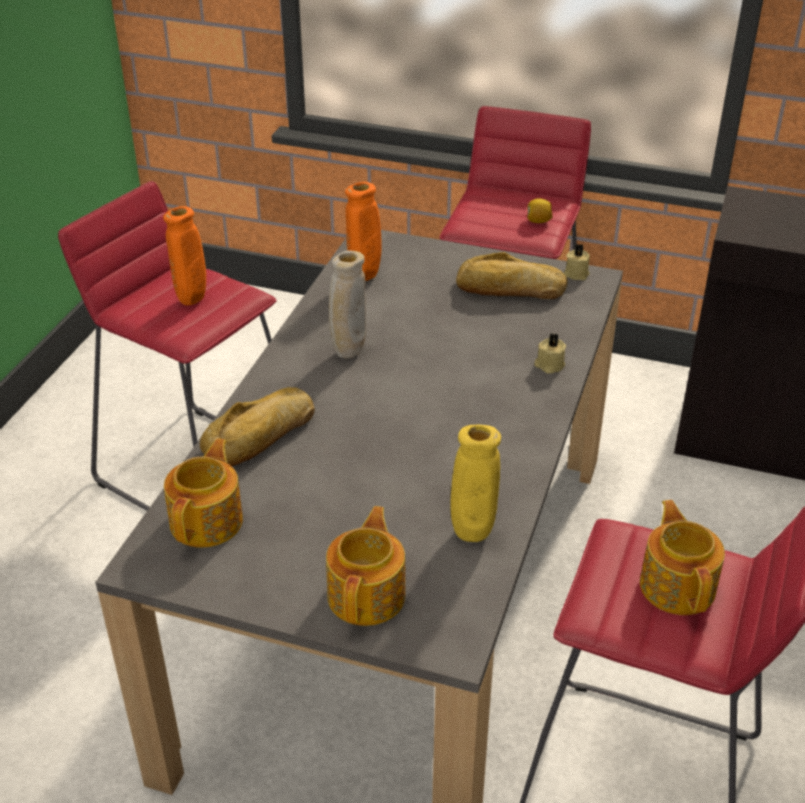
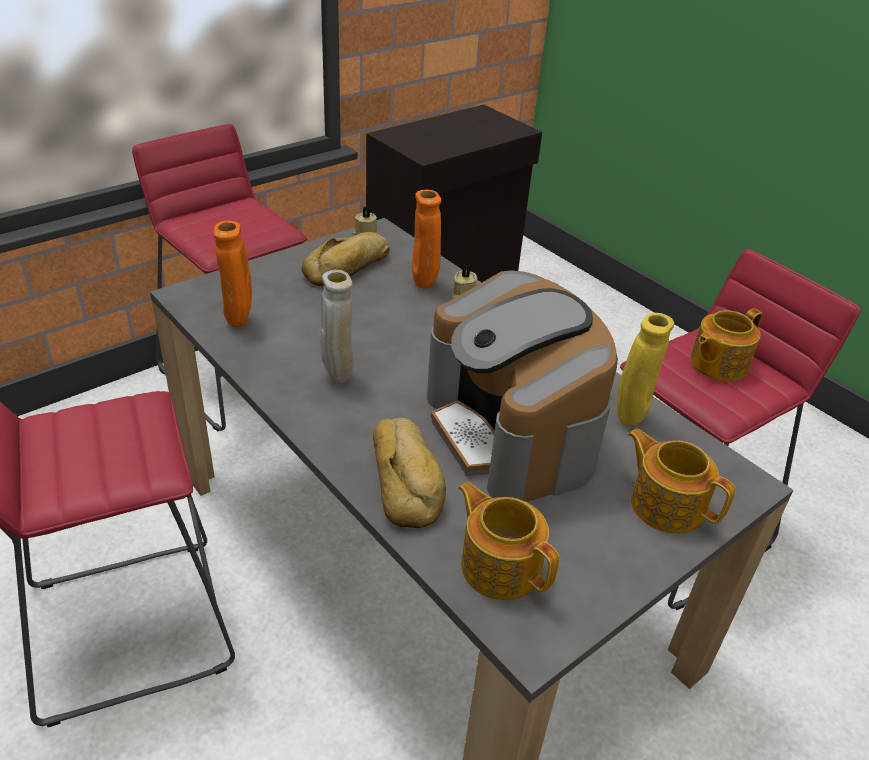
camera: 60 degrees left, 0 degrees up
(192, 301) = (106, 442): orange vase -> orange vase (424, 284)
(375, 470) = (512, 432): none -> coffee machine
(538, 221) = (259, 221): lemon -> none
(677, 585) = (717, 364): teapot -> teapot turned 60 degrees counterclockwise

